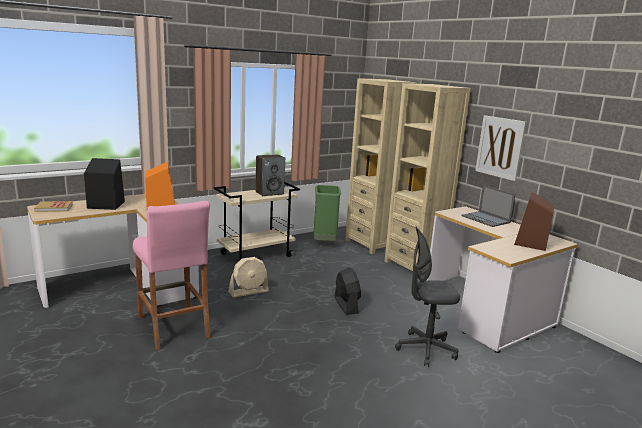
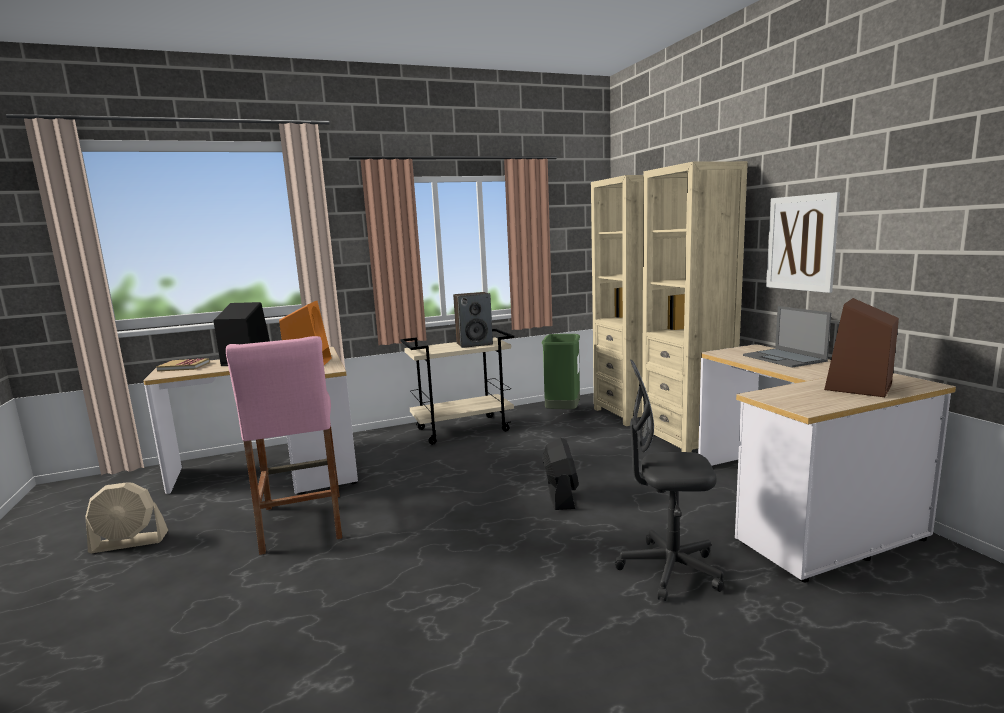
camera: 15 degrees right, 5 degrees down
(248, 292) = (428, 476): beige fan -> beige fan (130, 542)

